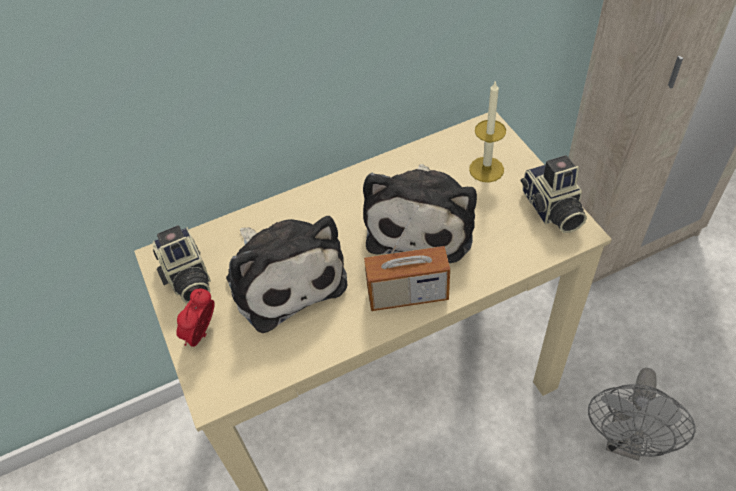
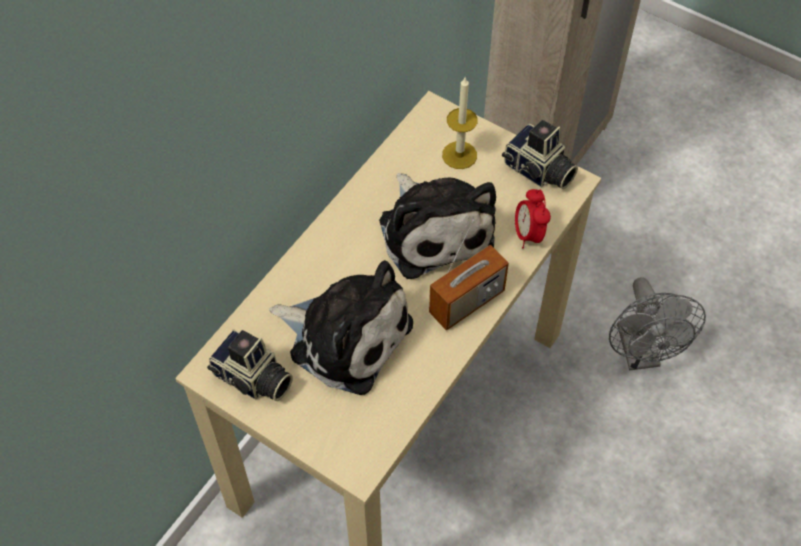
camera: 35 degrees left, 5 degrees up
(203, 334) = (309, 422): alarm clock -> alarm clock (528, 234)

